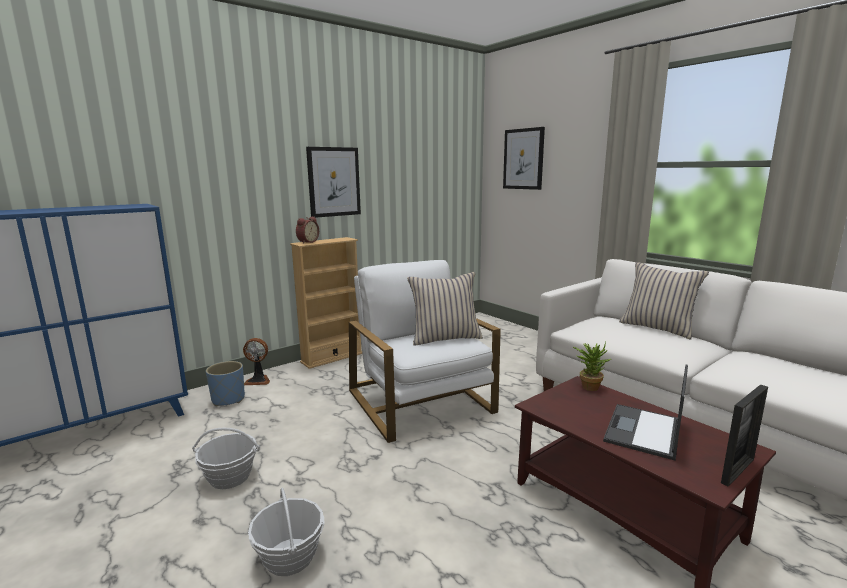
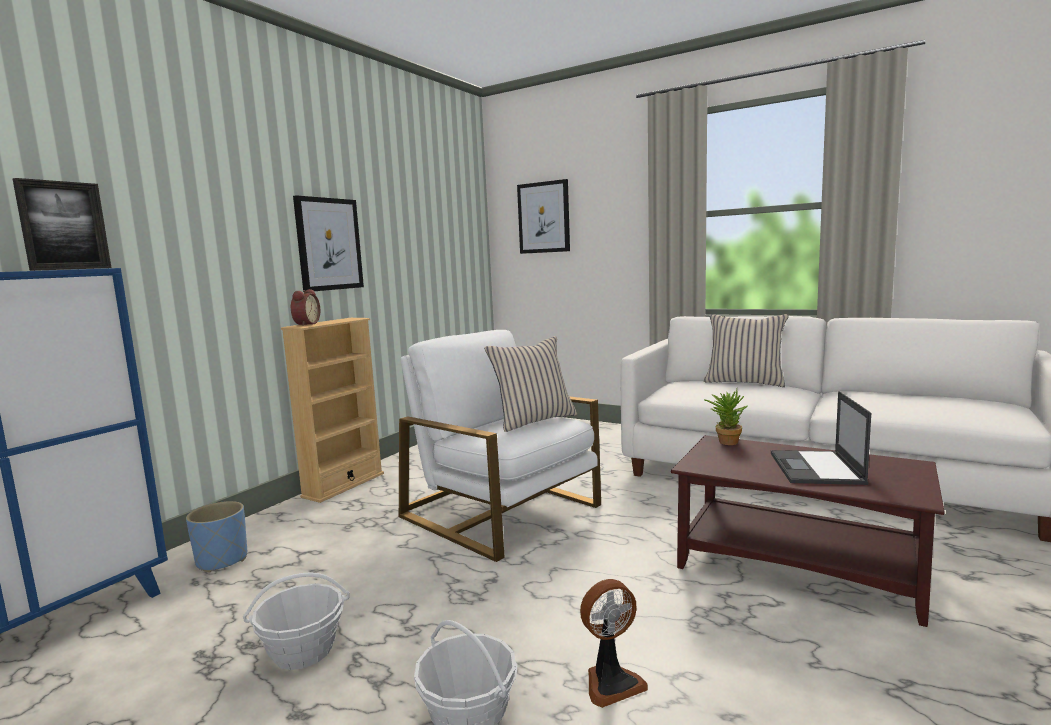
camera: 20 degrees left, 5 degrees down
(258, 380) = (252, 529): fan -> fan (611, 682)
(737, 471) = (924, 482): picture frame -> picture frame (72, 269)

